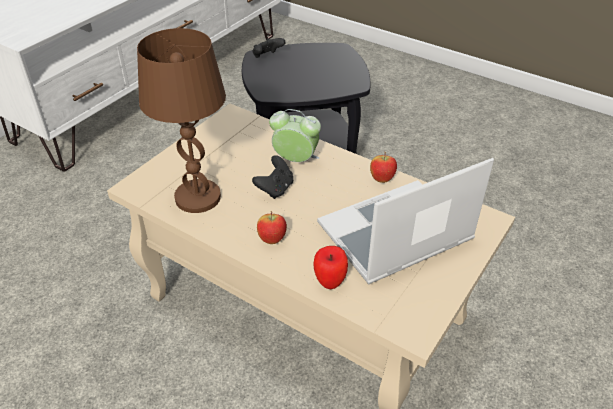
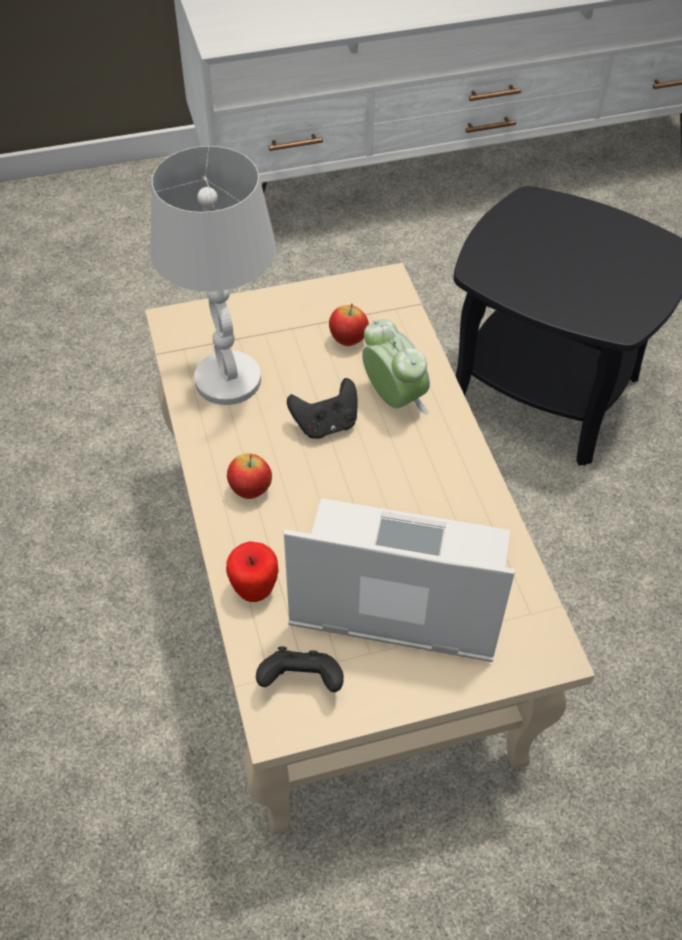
camera: 40 degrees right, 10 degrees up
(197, 197) = (227, 380): brown table lamp -> white table lamp
(267, 57) = (543, 210): black game controller -> black game controller (301, 682)
(382, 179) = (474, 497): apple -> apple (348, 340)

